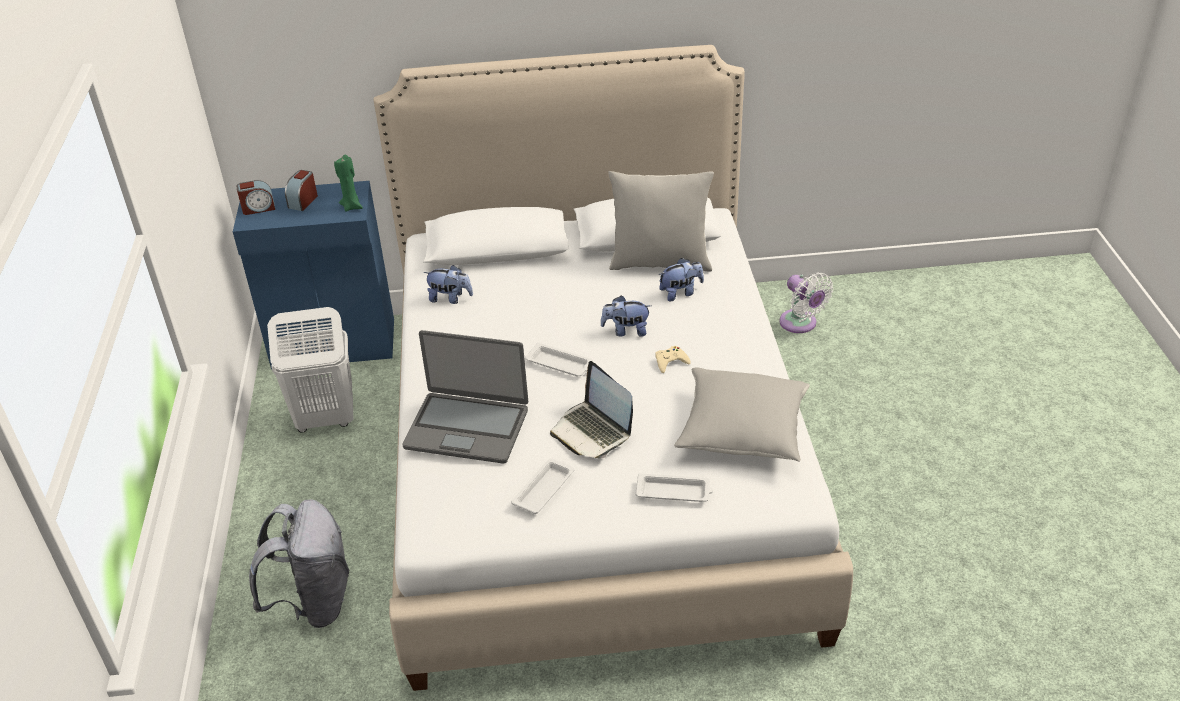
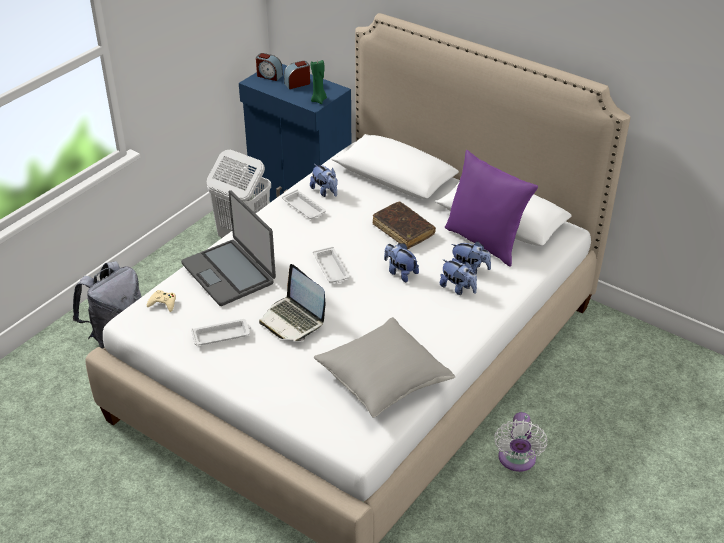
camera: 40 degrees right, 0 degrees up
(575, 292) = (403, 230): none -> brown book
(592, 431) = (293, 320): laptop -> laptop turned 45 degrees counterclockwise
(660, 262) = (485, 241): grey pillow -> purple pillow
(670, 362) = (399, 308): beige game controller -> beige game controller (163, 303)
(674, 492) = (289, 387): white tray -> white tray (304, 208)
(694, 315) = (458, 288): none -> plush toy
(800, 324) = (617, 361): white fan -> white fan (516, 460)

